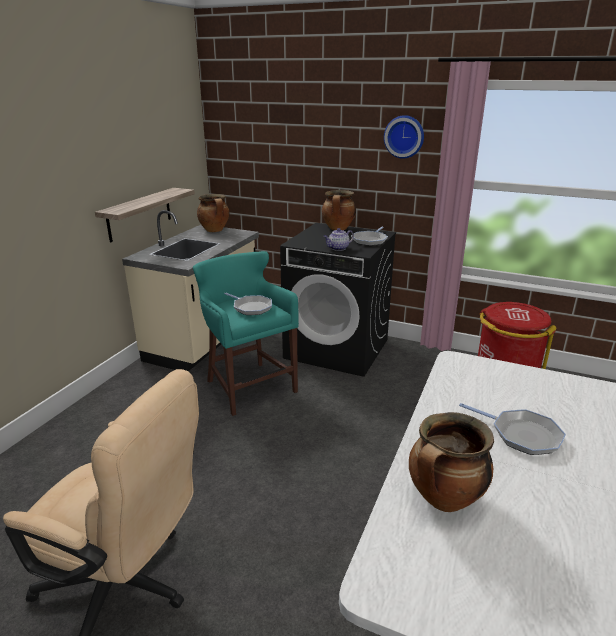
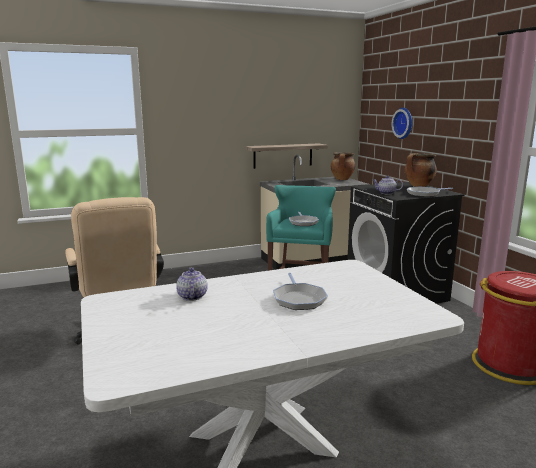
camera: 45 degrees right, 10 degrees down
(404, 136) = (479, 106): wall clock -> wall clock (404, 123)
(444, 500) = (192, 296): cooking pot -> teapot

